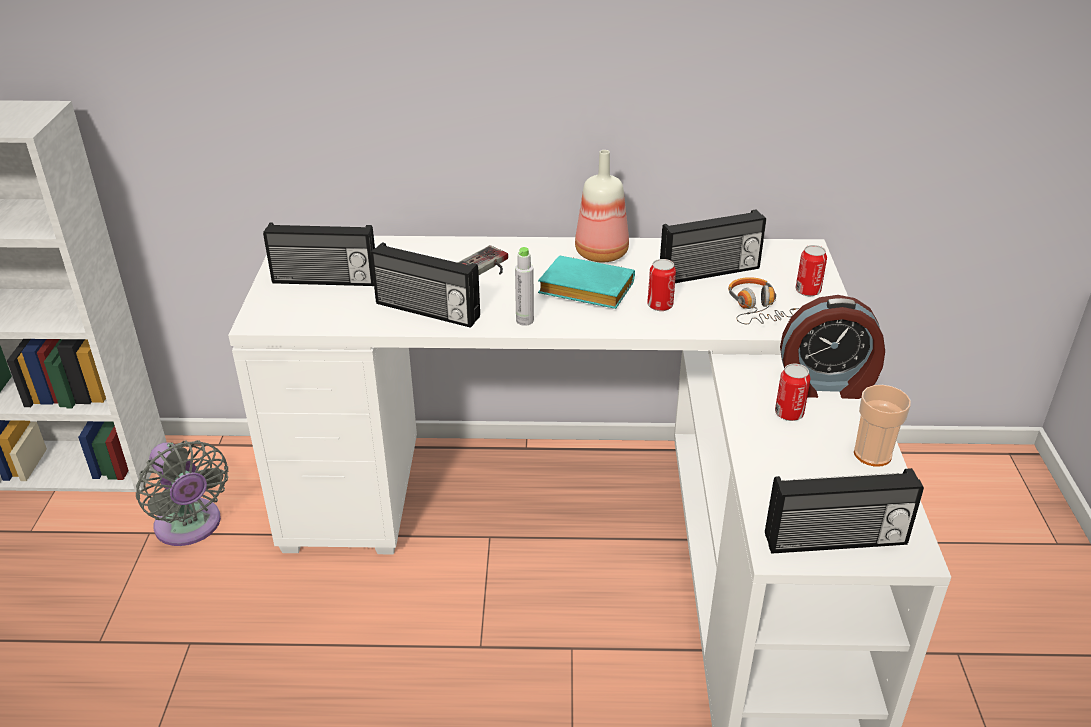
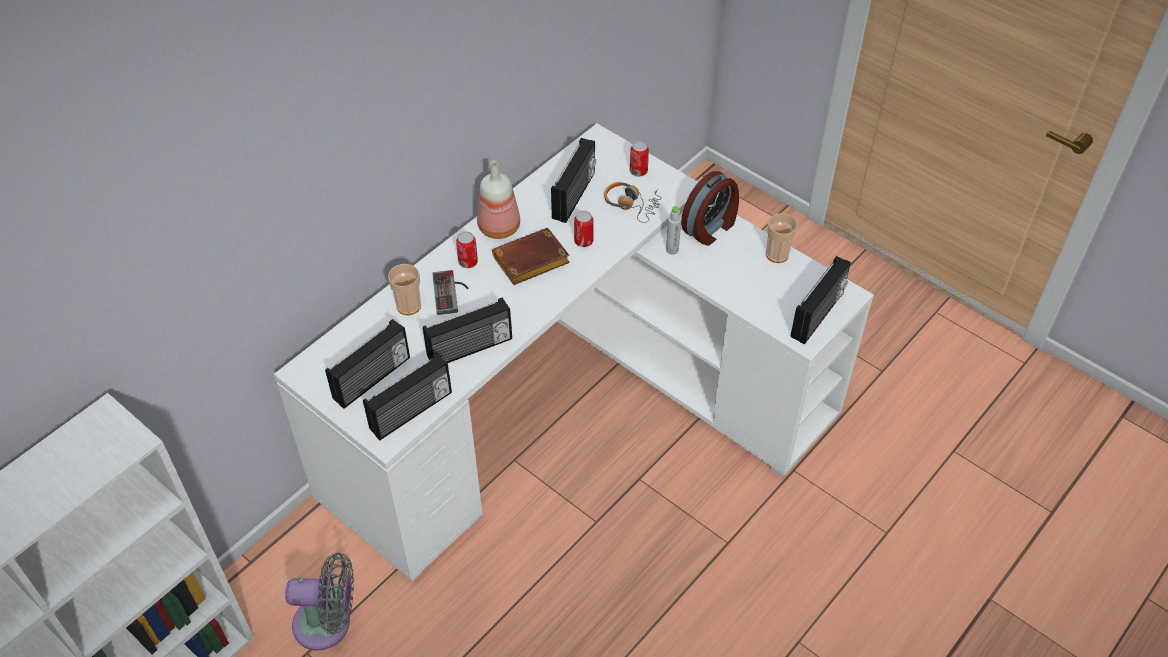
camera: 50 degrees left, 15 degrees up
(308, 318) = (412, 412): none -> radio
(436, 256) = (408, 306): none -> cup
(524, 320) = (532, 310): grey bottle -> grey bottle (672, 249)
(583, 290) = (530, 263): turquoise book -> brown book
(789, 413) = (717, 260): can -> can (468, 262)

